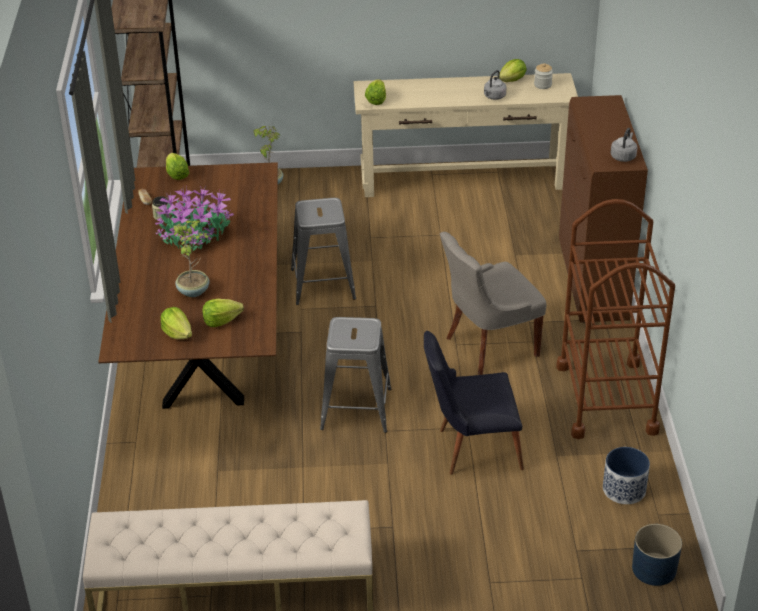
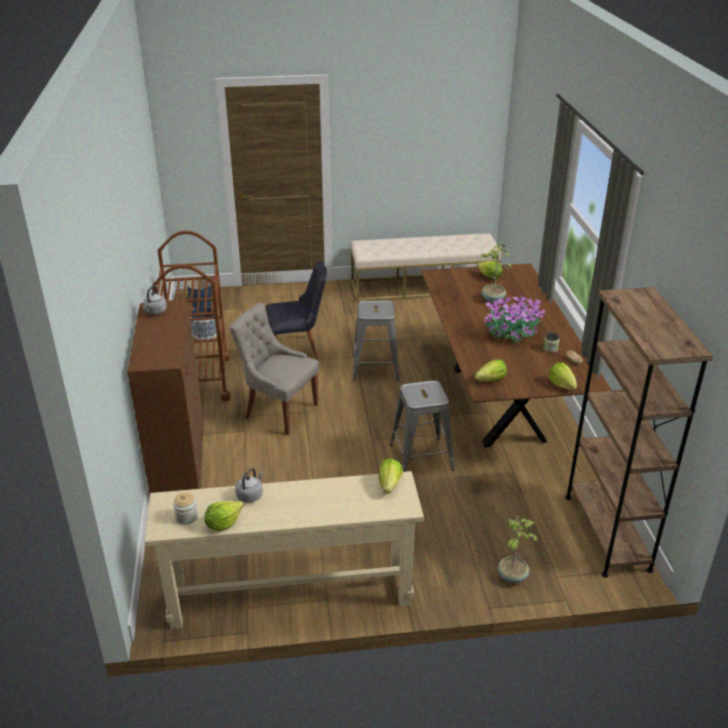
camera: 175 degrees right, 5 degrees down
(221, 321) = (464, 284): lettuce -> lettuce (491, 380)
(489, 346) = (279, 411): grey chair -> grey chair turned 120 degrees counterclockwise

